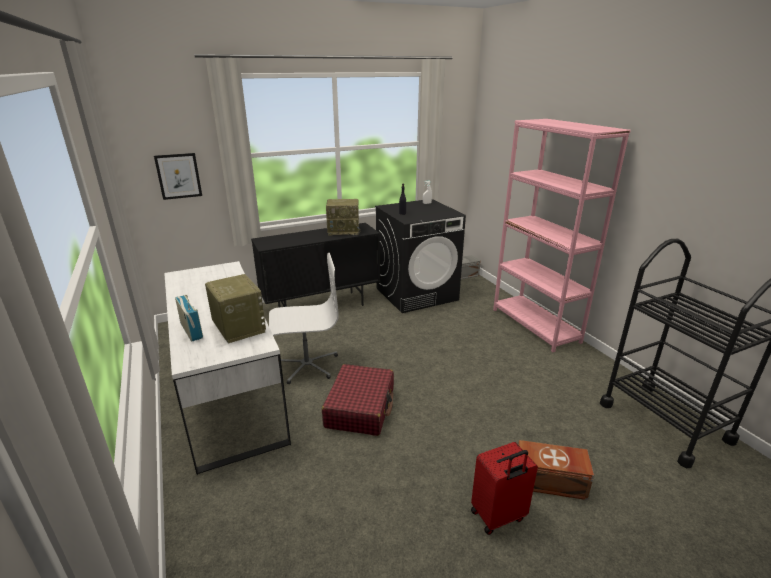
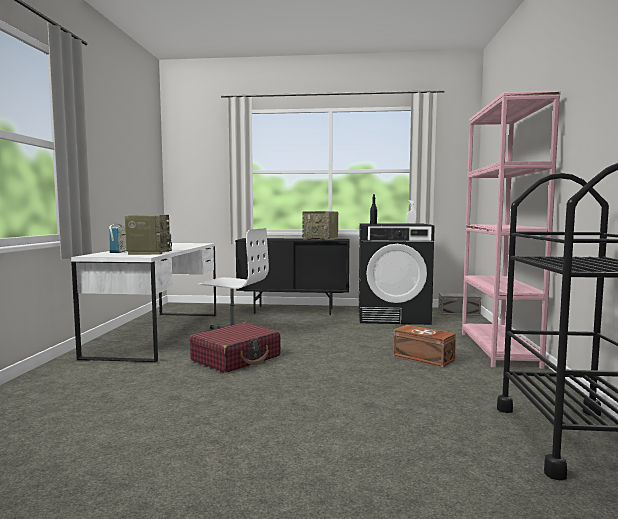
camera: 30 degrees right, 20 degrees down
(178, 176) = (201, 184): picture -> none
(498, 516) = (250, 438): red suitcase -> none
(550, 482) = (342, 436): brown storage box -> brown storage box (423, 358)

